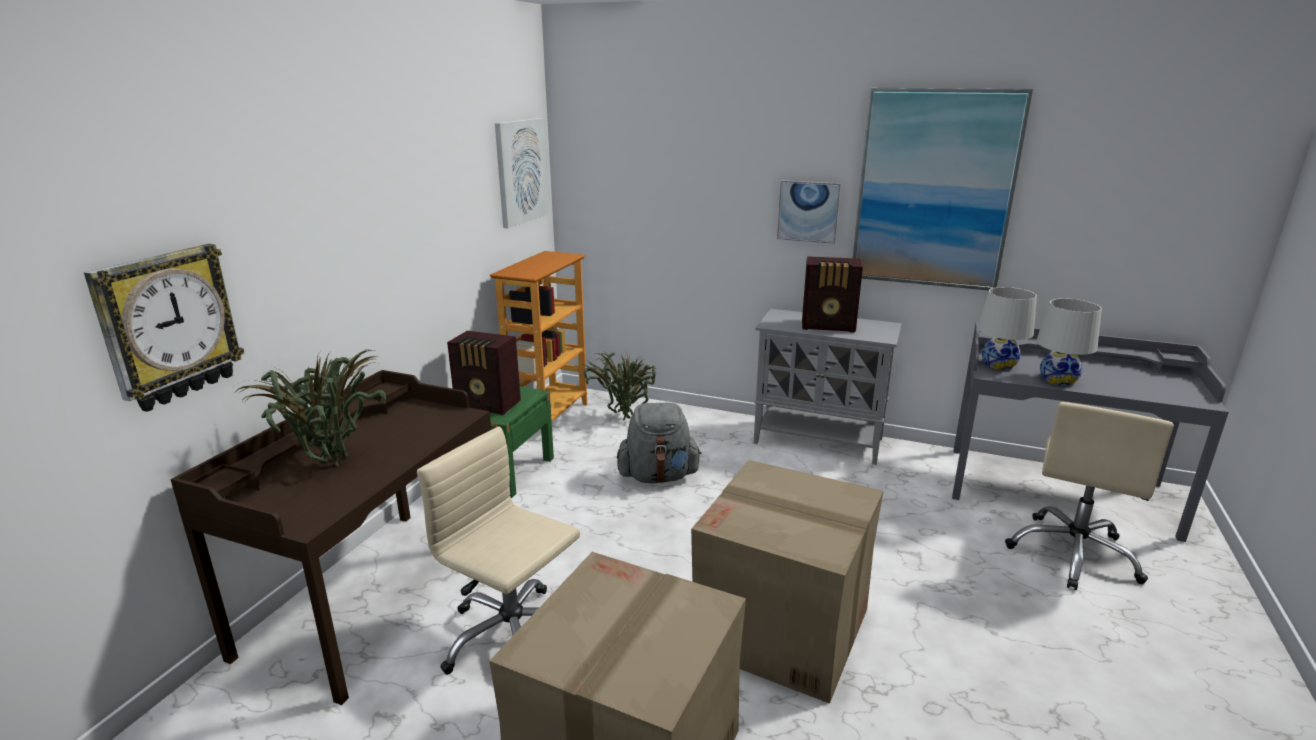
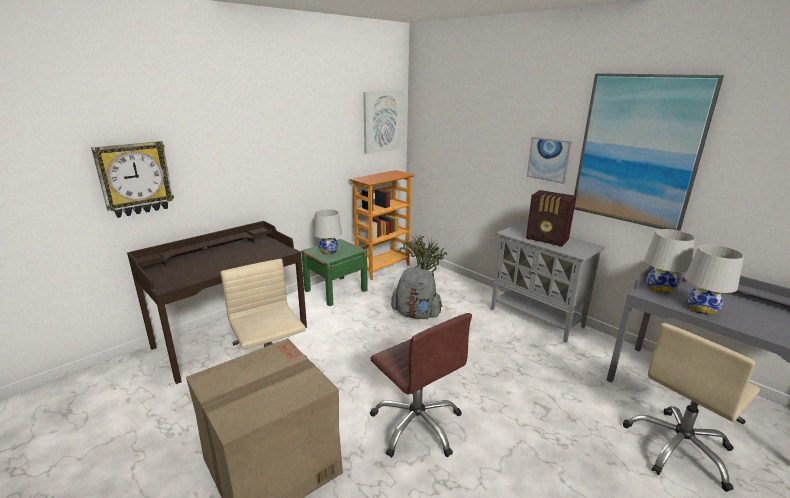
camera: 25 degrees right, 0 degrees up
(329, 466) = (203, 262): potted plant -> none
(488, 405) = (329, 251): radio -> white table lamp
(782, 629) = (417, 424): cardboard box -> brown office chair

